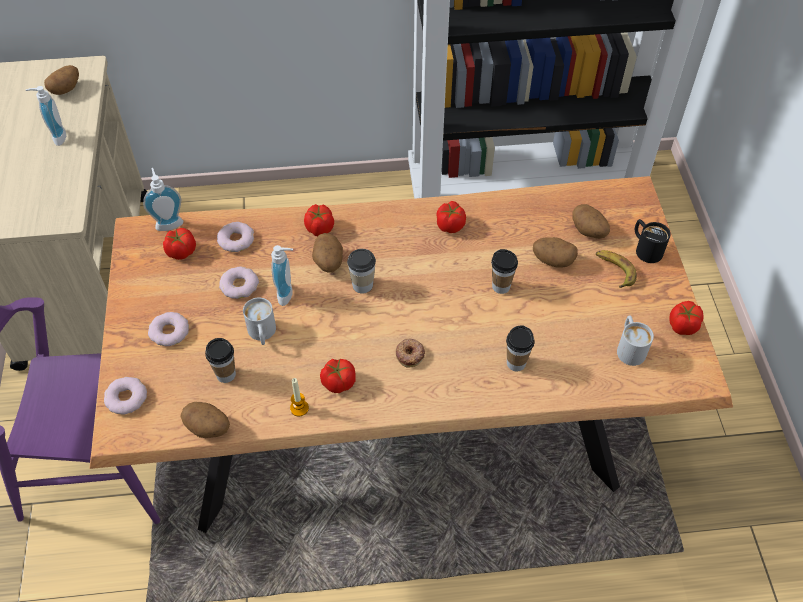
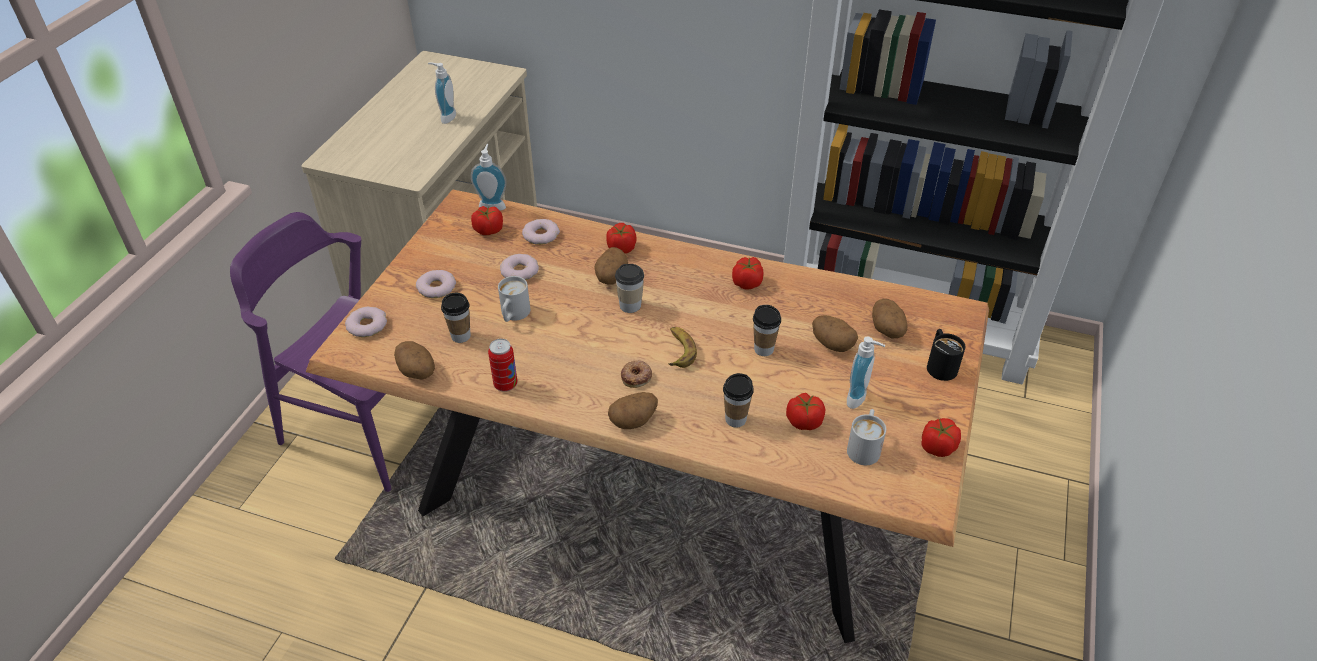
camera: 25 degrees right, 10 degrees down
(66, 89) = (477, 85): potato -> potato (633, 420)
(288, 294) = (557, 291): soap dispenser -> soap dispenser (860, 399)
(299, 408) = (505, 385): candle -> can
(338, 382) = (554, 376): tomato -> tomato (803, 421)
(614, 270) = (893, 373): banana -> banana (679, 350)

